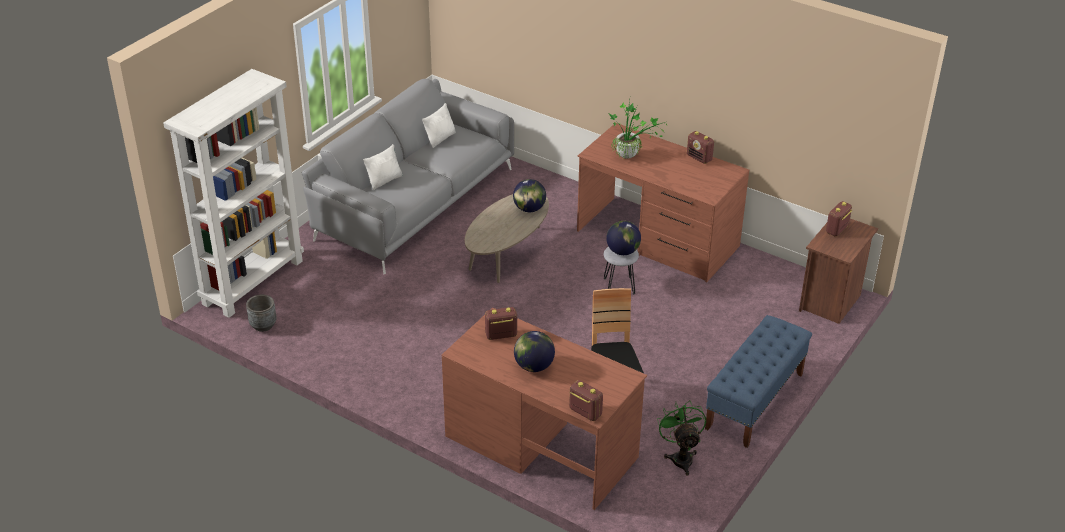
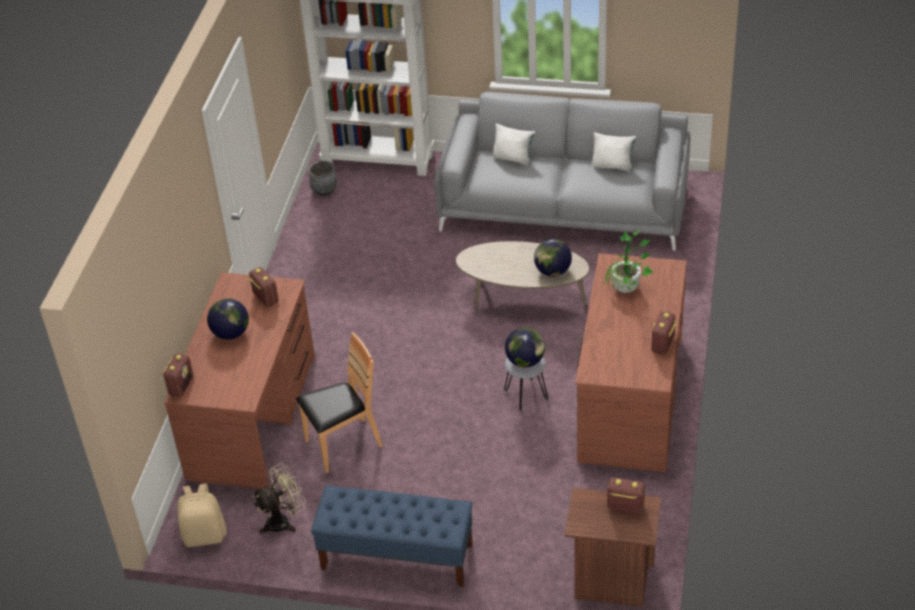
camera: 70 degrees right, 5 degrees up
(670, 511) = (205, 535): none -> beige backpack
(680, 457) = (283, 521): green fan -> beige fan

